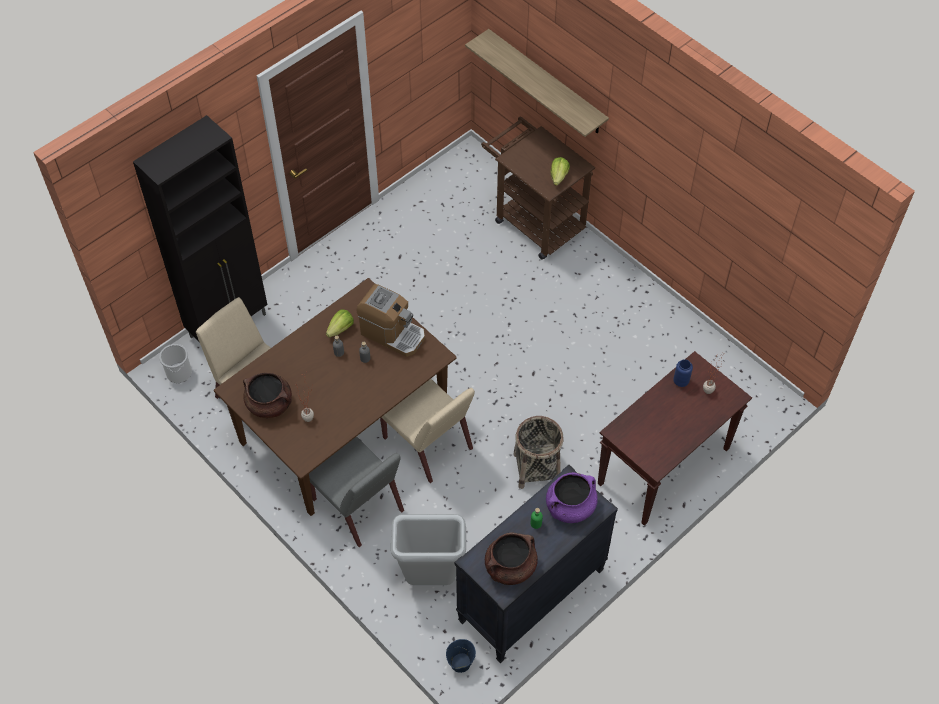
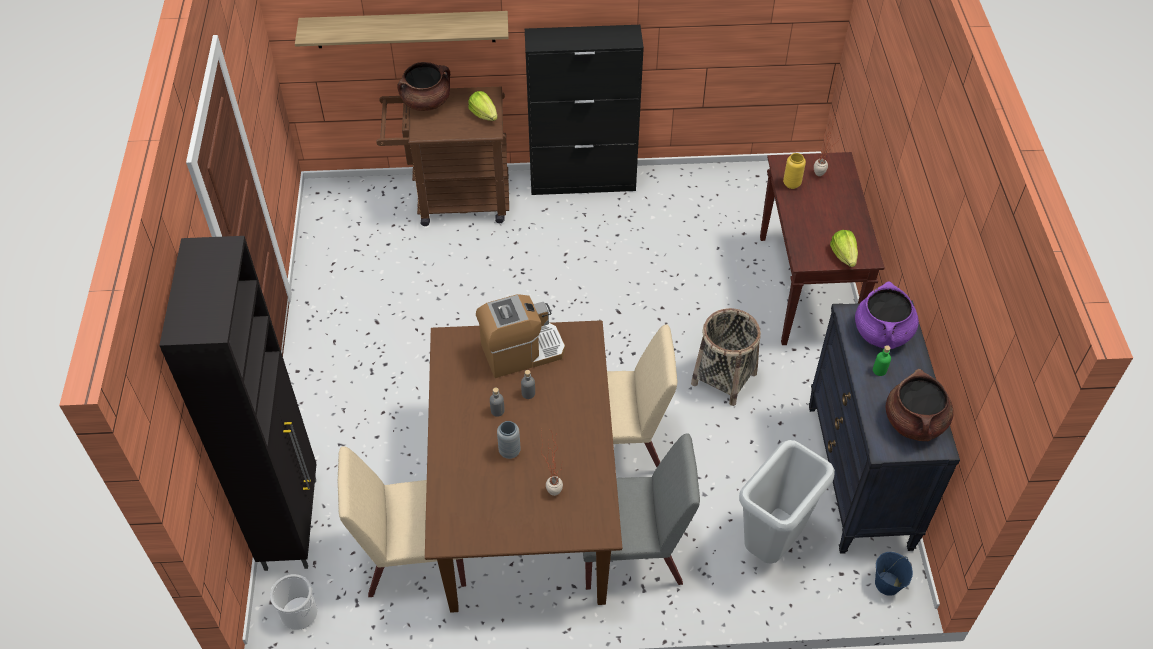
camera: 50 degrees left, 5 degrees down
(270, 404) = (500, 515): brown cooking pot -> brown cooking pot (426, 102)
(316, 378) = (509, 451): none -> grey vase
(340, 329) = (470, 390): lettuce -> lettuce (843, 255)
(625, 276) = (583, 181): none -> black cabinet
(681, 381) = (791, 184): blue vase -> yellow vase

